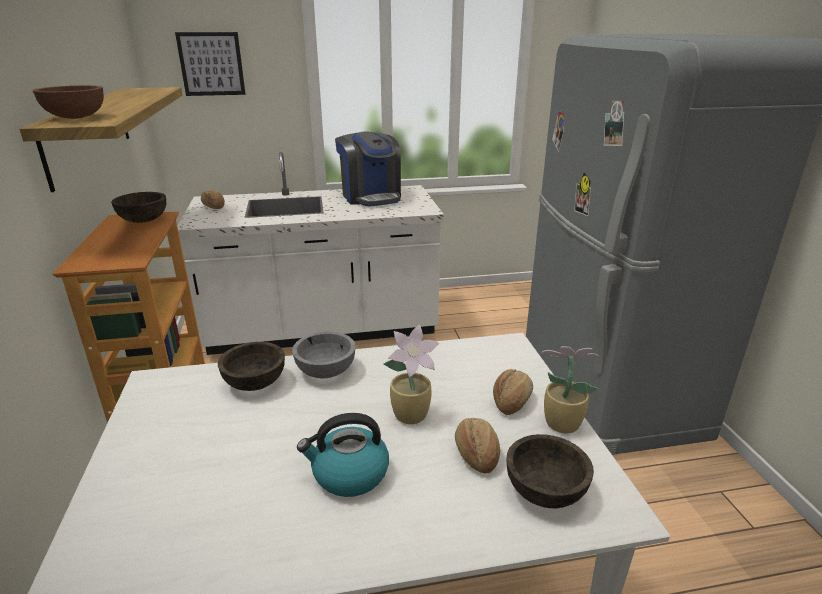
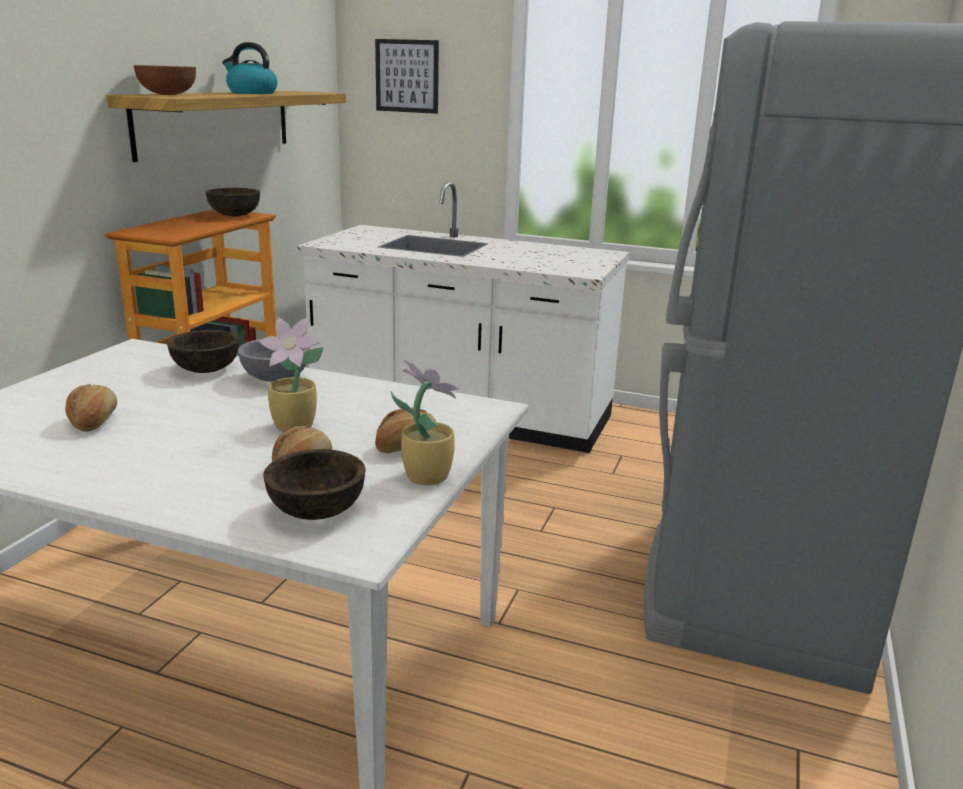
camera: 30 degrees right, 5 degrees down
(213, 207) = (363, 234): bread -> bread (93, 422)
(349, 474) = (177, 444): kettle -> kettle (251, 93)
(371, 197) = (543, 252): coffee machine -> none

